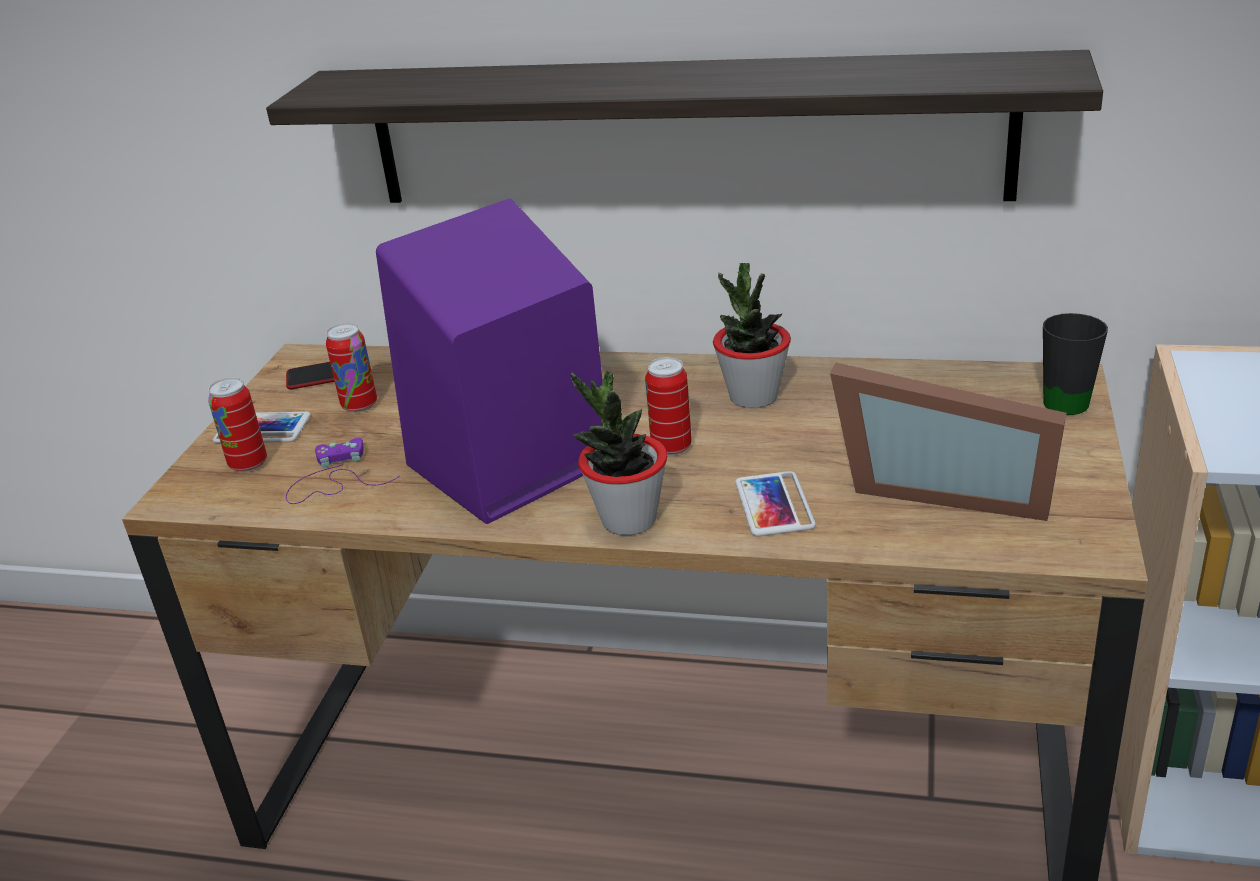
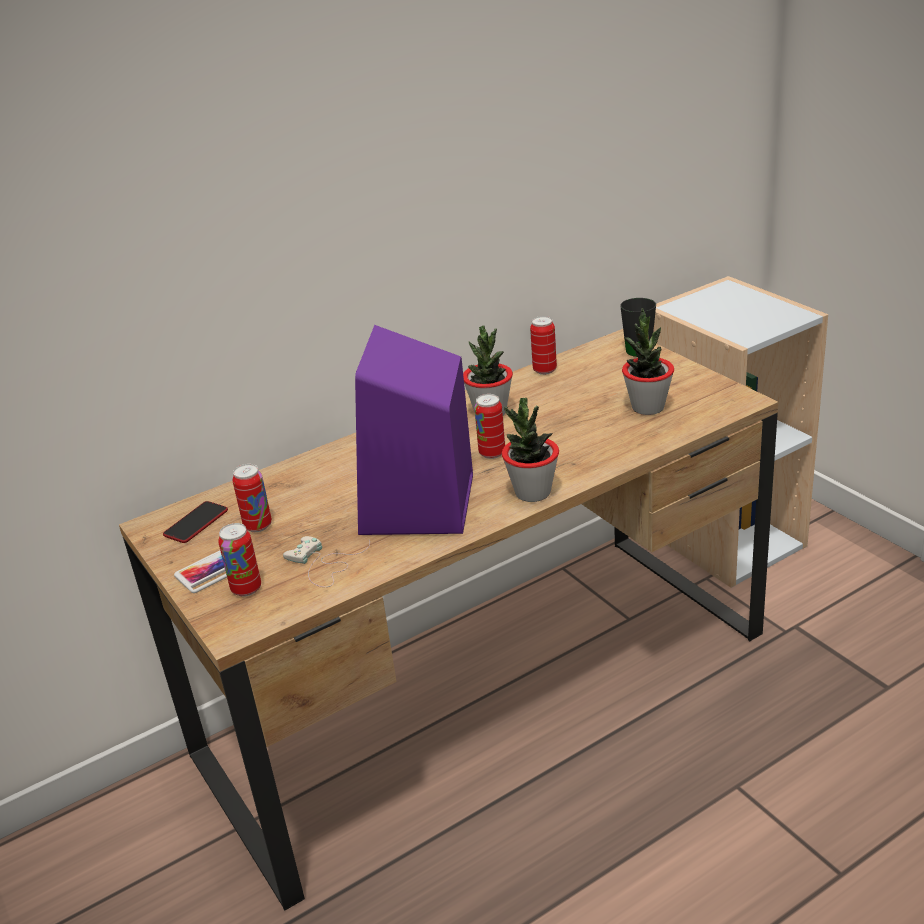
camera: 45 degrees left, 0 degrees up
(334, 478) = (323, 564): purple game controller -> white game controller
(682, 132) = (392, 261): shelf -> none
(774, 504) = (588, 451): phone -> none
(902, 374) = (544, 370): none -> can
(943, 487) = (647, 407): picture frame -> potted plant

